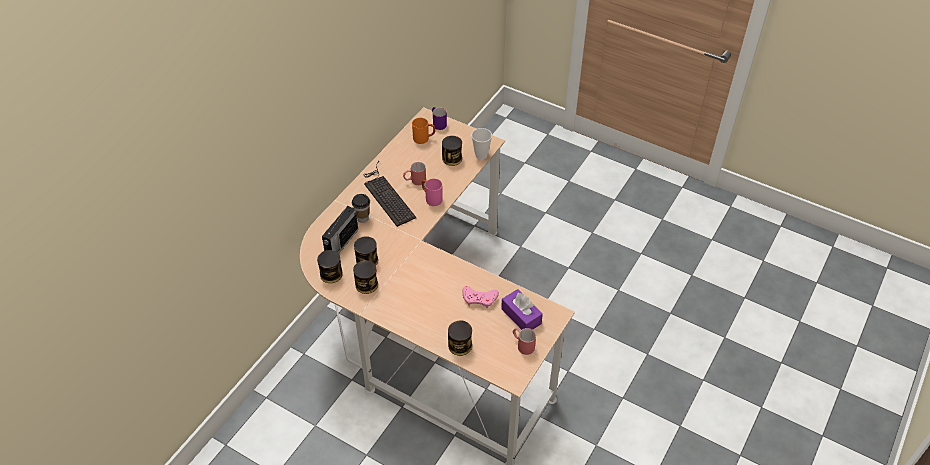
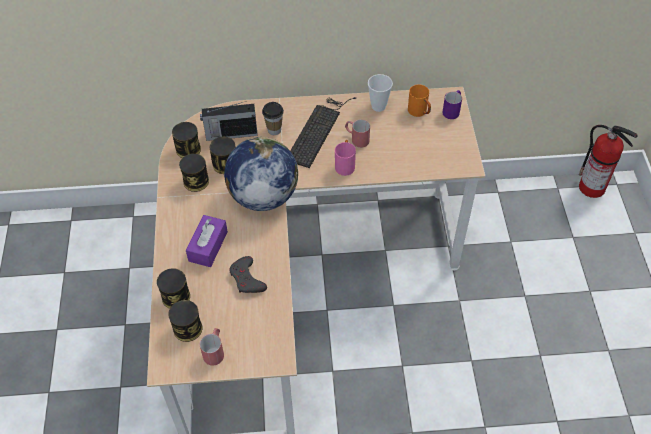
camera: 55 degrees right, 5 degrees up
(416, 254) = (263, 196): none -> globe
(452, 158) = (414, 149): can -> can (187, 328)
(479, 299) = (247, 279): pink game controller -> grey game controller
(481, 155) = (443, 168): cup -> cup (378, 106)
(498, 129) = (593, 187): none -> fire extinguisher
(521, 316) = (251, 328): purple tissue box -> purple tissue box (208, 246)

